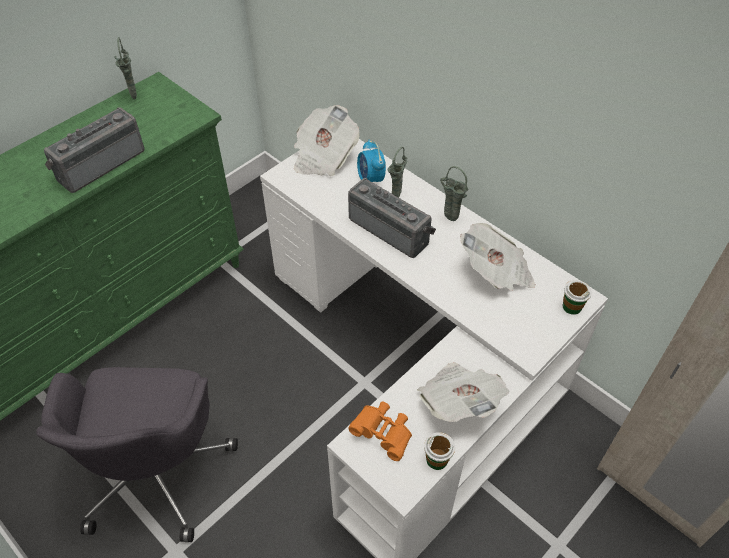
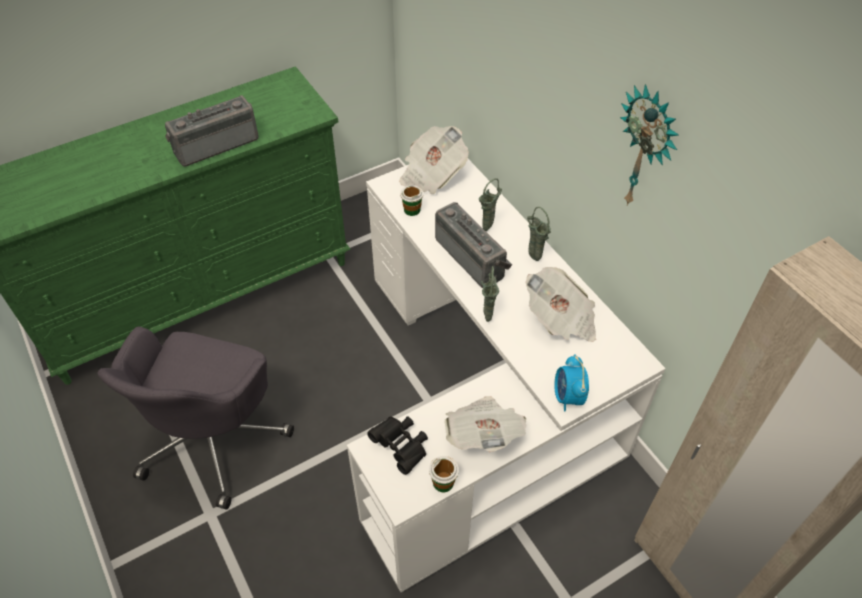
camera: 15 degrees right, 0 degrees up
(134, 96) = (265, 86): green vase -> green vase (487, 316)
(370, 179) = (469, 205): alarm clock -> alarm clock (568, 397)
(383, 434) = (401, 447): orange binoculars -> black binoculars
(571, 86) = (646, 150): none -> wall clock
(572, 306) = (625, 368): cup -> cup (412, 210)

